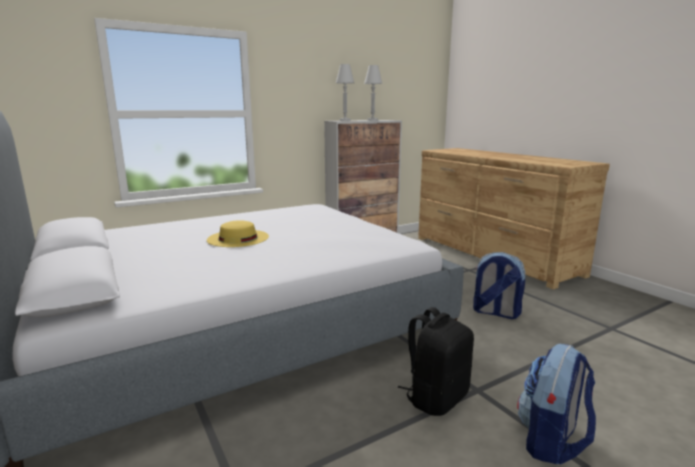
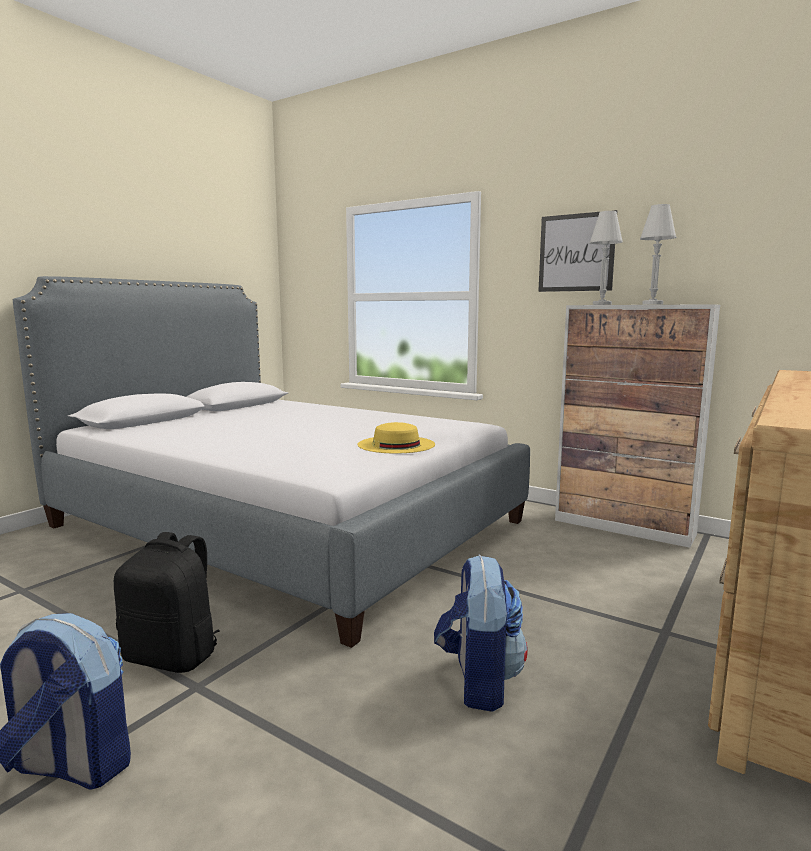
camera: 65 degrees right, 5 degrees down
(238, 238) = (292, 424): yellow hat -> yellow hat (396, 444)
(317, 86) = (576, 253): none -> picture

